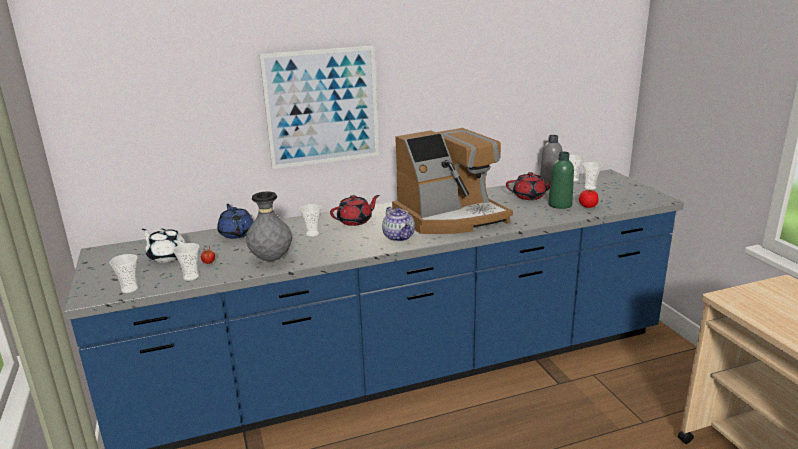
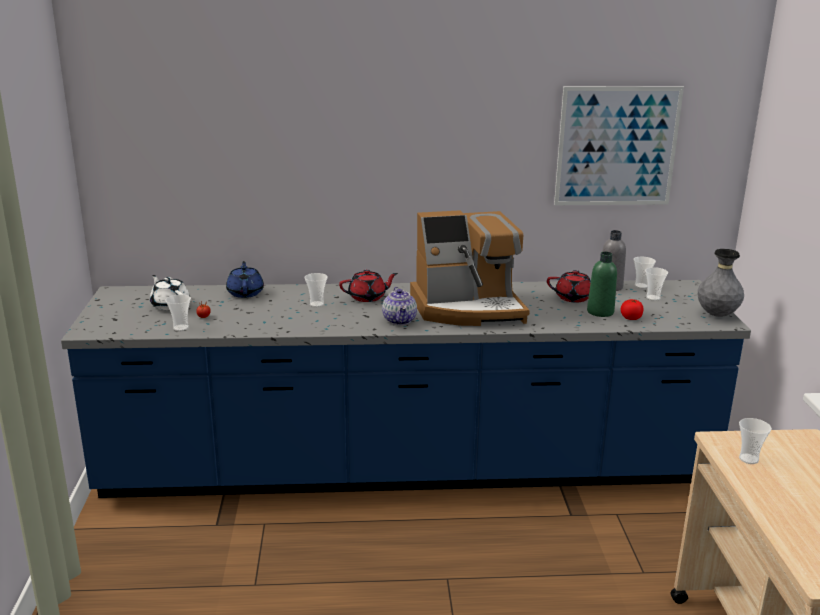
camera: 15 degrees right, 0 degrees up
(130, 289) = (123, 330): cup -> cup (748, 459)
(271, 259) = (262, 323): grey vase -> grey vase (716, 315)
(322, 107) = (349, 173): picture -> picture (617, 146)

